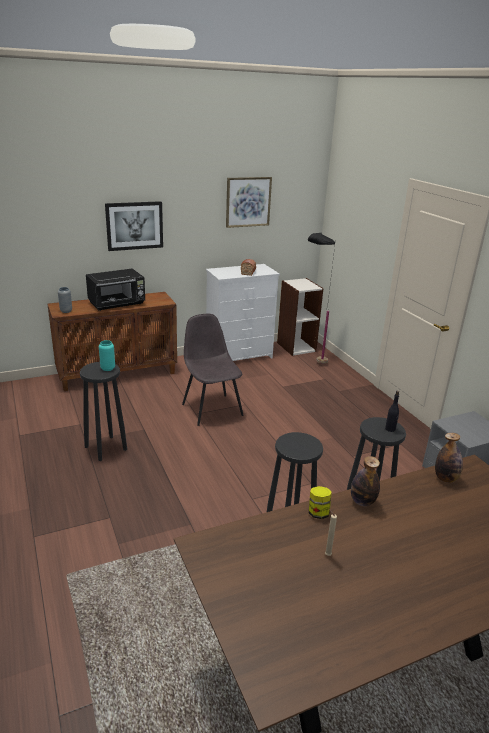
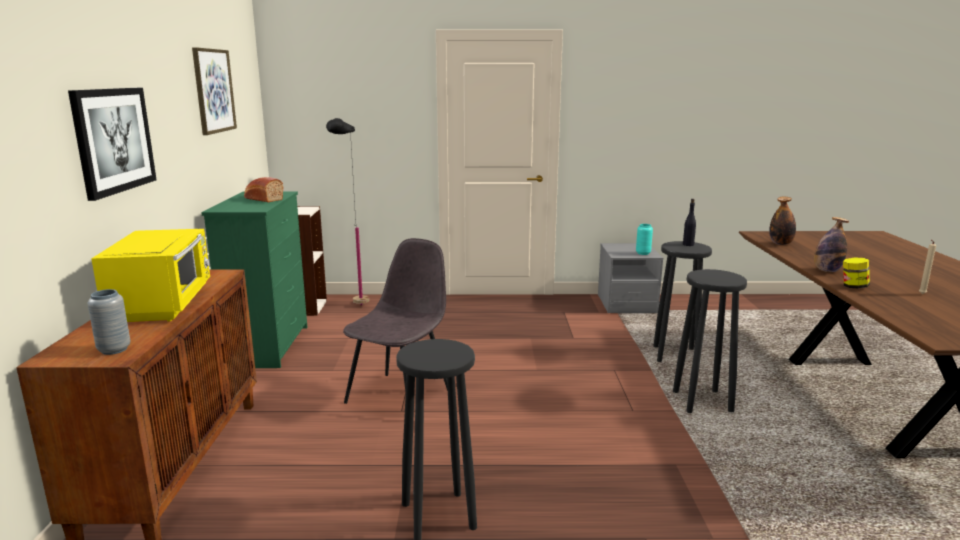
camera: 65 degrees left, 10 degrees down
(108, 368) = (437, 346): turquoise vase -> turquoise vase (643, 253)
(117, 304) = (164, 304): black microwave -> yellow microwave
(211, 409) = (400, 395): grey chair -> grey chair turned 120 degrees clockwise
(239, 356) = (269, 345): white dresser -> green dresser

